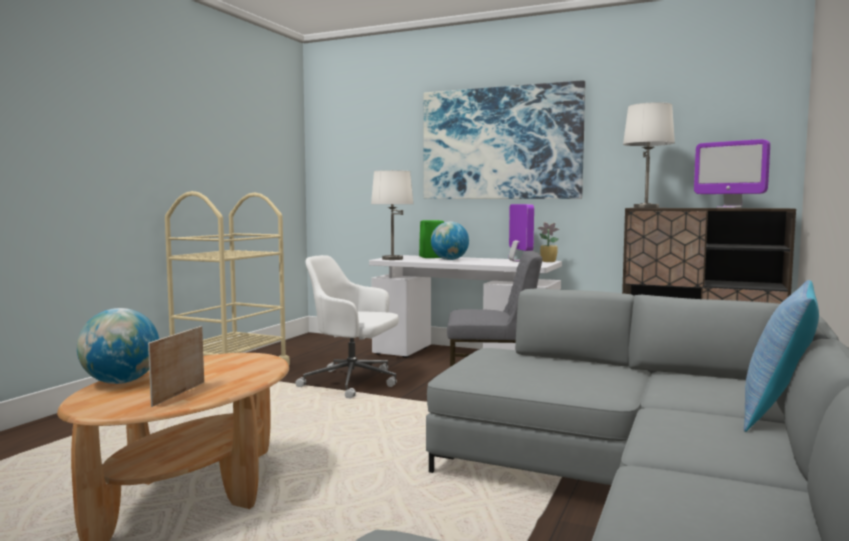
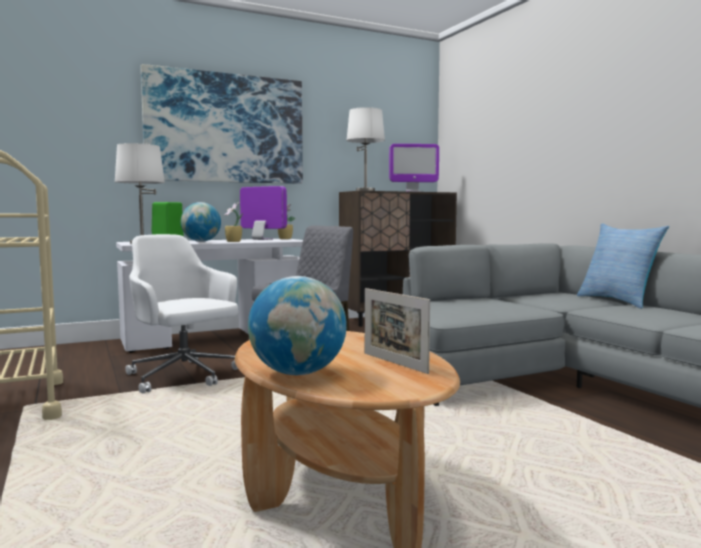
camera: 50 degrees left, 0 degrees up
(353, 382) = (184, 376): white office chair -> white office chair turned 75 degrees clockwise
(470, 262) = (233, 241): none -> potted plant

